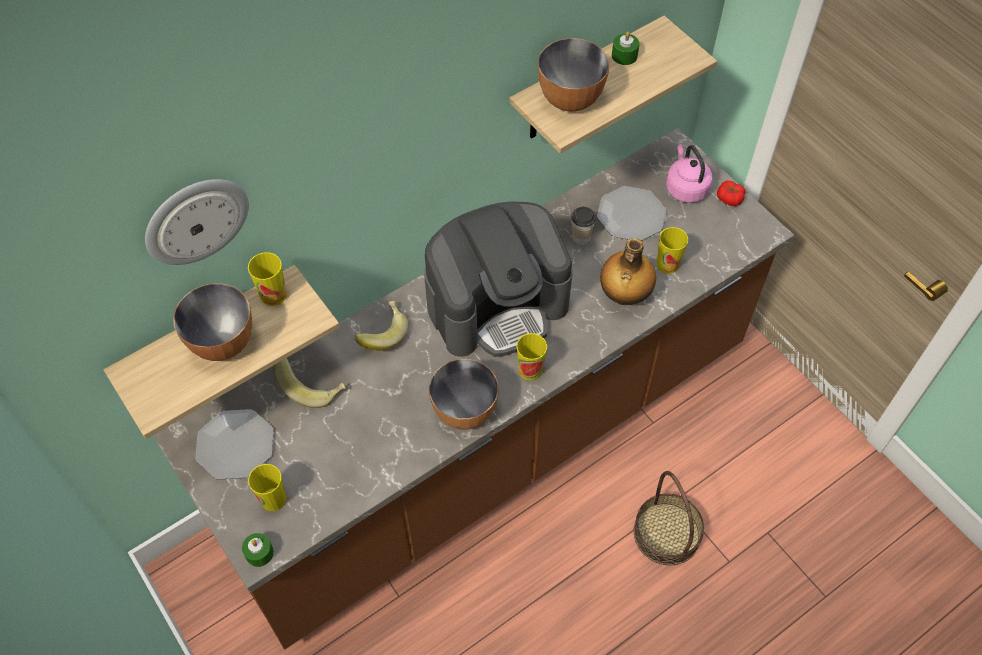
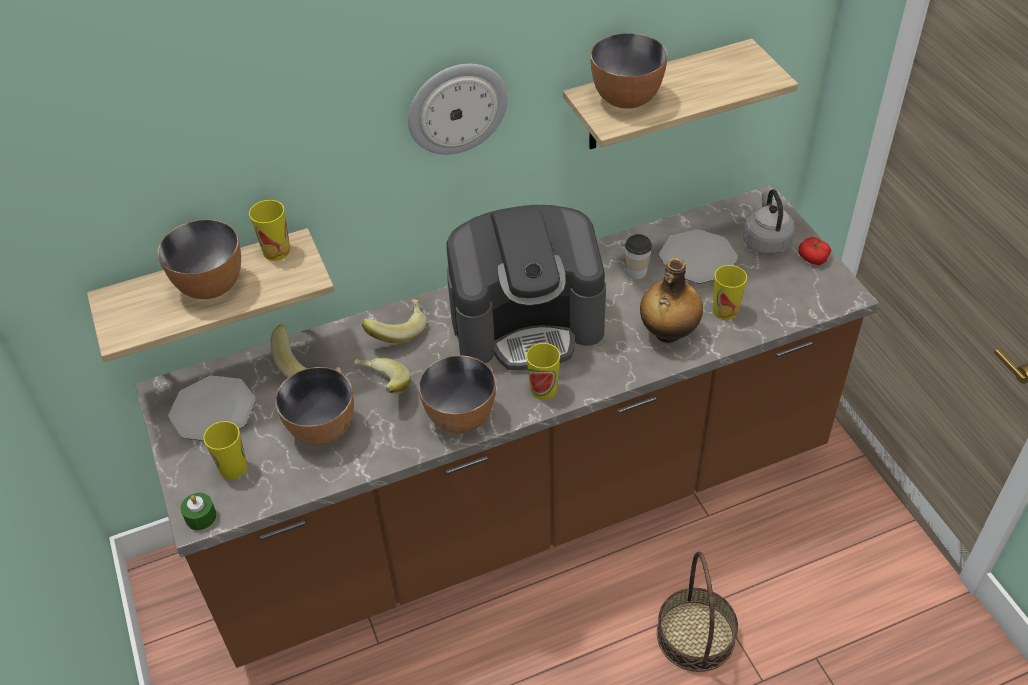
camera: 15 degrees right, 10 degrees down
(196, 220) = (195, 139): wall clock -> wall clock (457, 108)
(343, 445) = (322, 429): none -> bowl
(385, 394) = (382, 388): none -> banana
(624, 55) = (697, 68): green candle -> none
(685, 187) = (765, 240): pink kettle -> grey kettle

